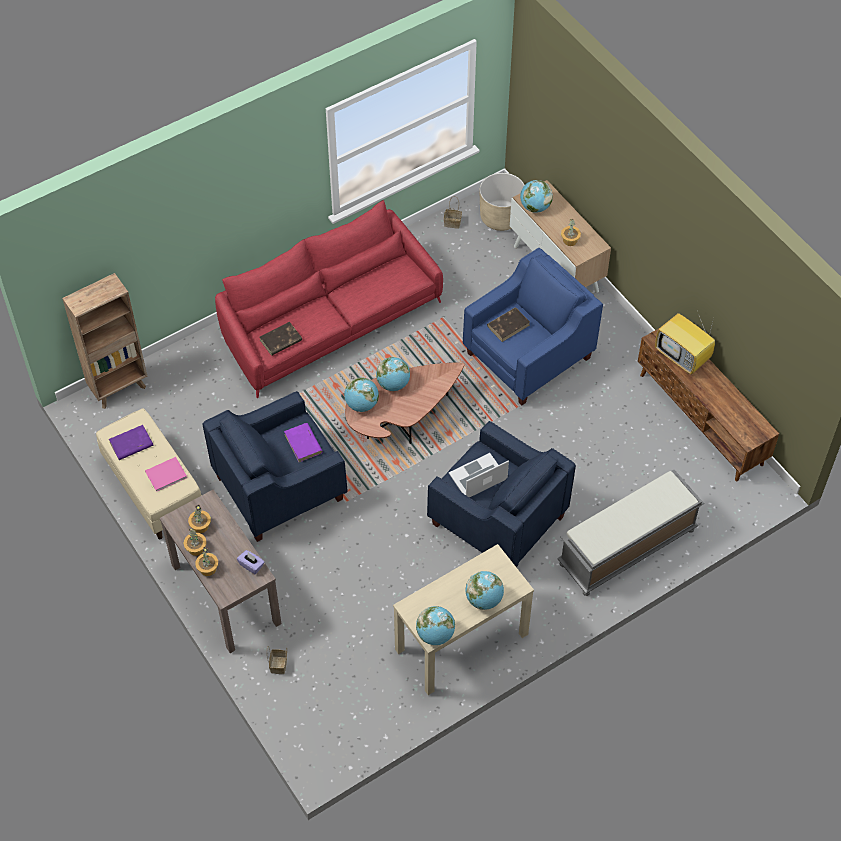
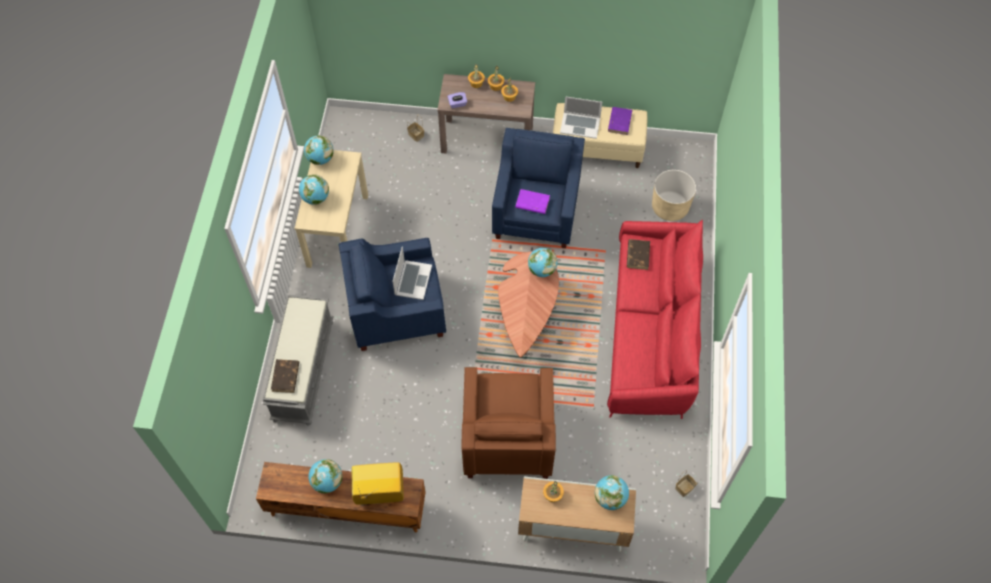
camera: 130 degrees right, 5 degrees up
(119, 388) = (696, 176): brown bookcase -> none
(164, 474) = (580, 125): pink book -> laptop
(393, 384) = (542, 300): globe -> globe (327, 482)
(501, 217) = (661, 530): beige planter -> beige planter (670, 207)
(508, 325) = (517, 396): brown book -> brown book (285, 377)
(529, 356) = (507, 437): blue armchair -> brown armchair

